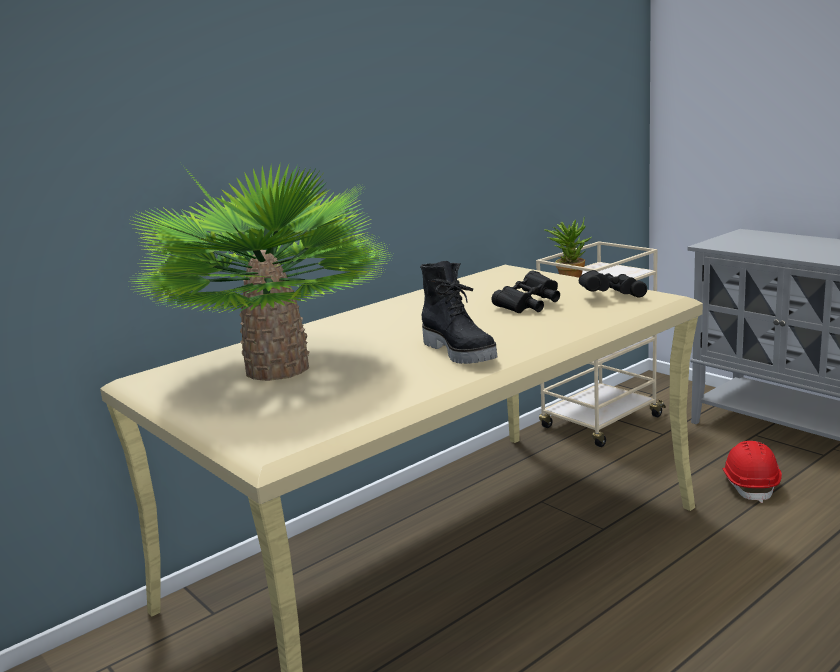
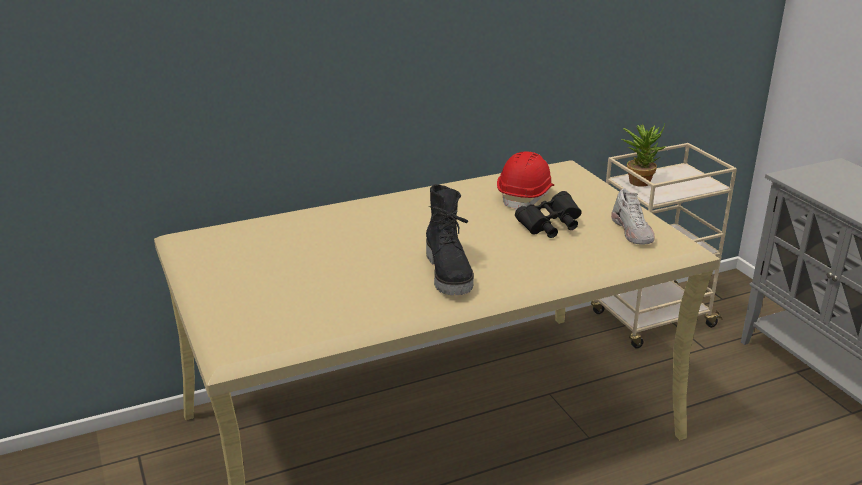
camera: 15 degrees right, 10 degrees up
(278, 369) = (292, 255): potted plant -> none
(610, 296) = (632, 231): black binoculars -> white shoe
(750, 485) = (755, 427): red hard hat -> red hard hat (526, 196)

